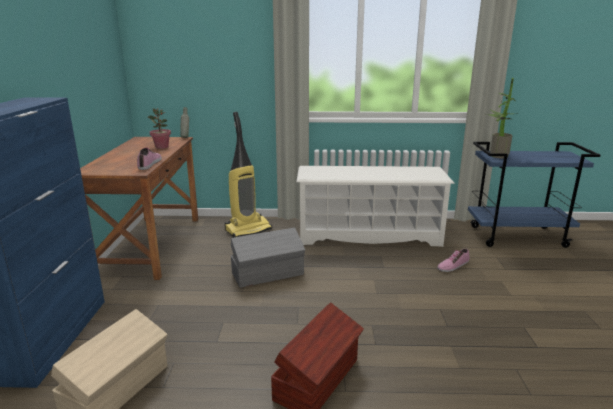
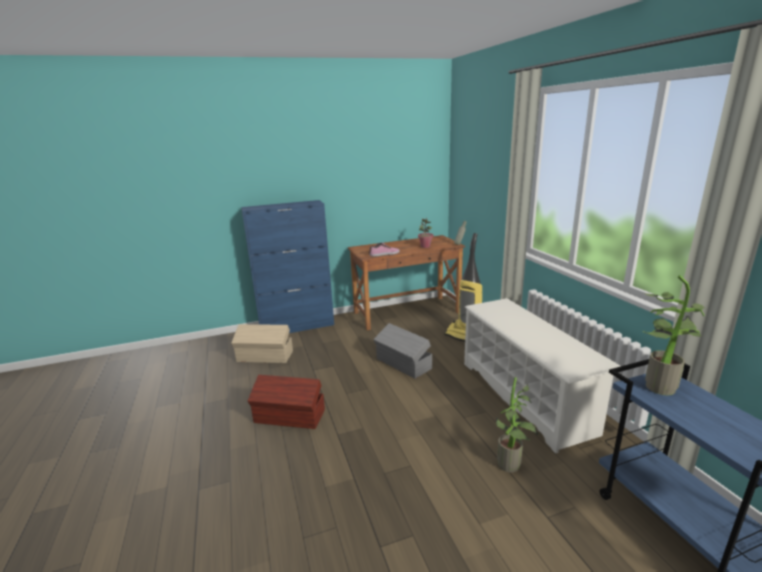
camera: 70 degrees right, 0 degrees up
(453, 265) = (512, 466): shoe -> potted plant

